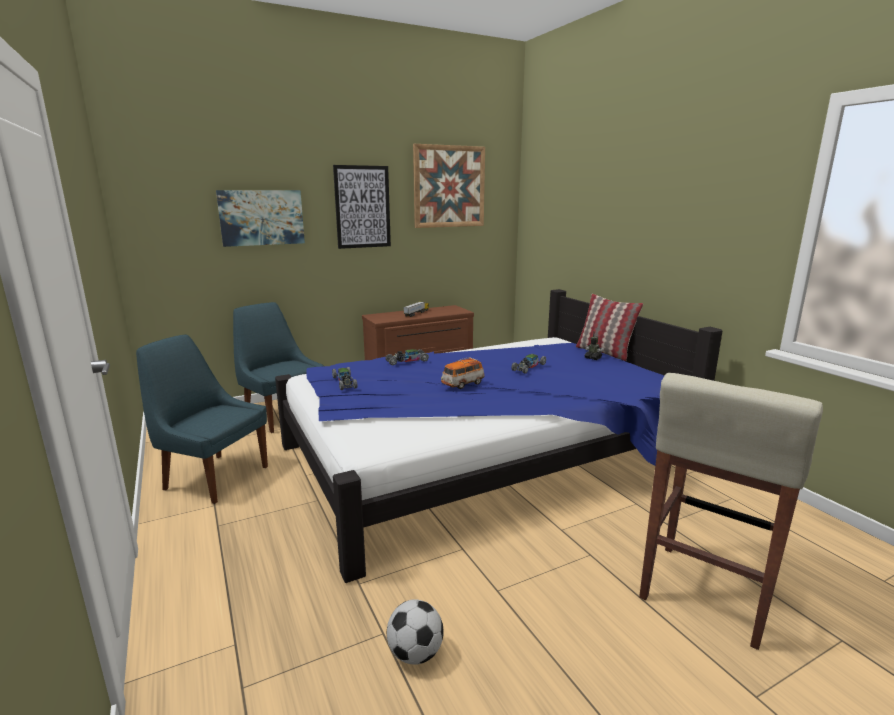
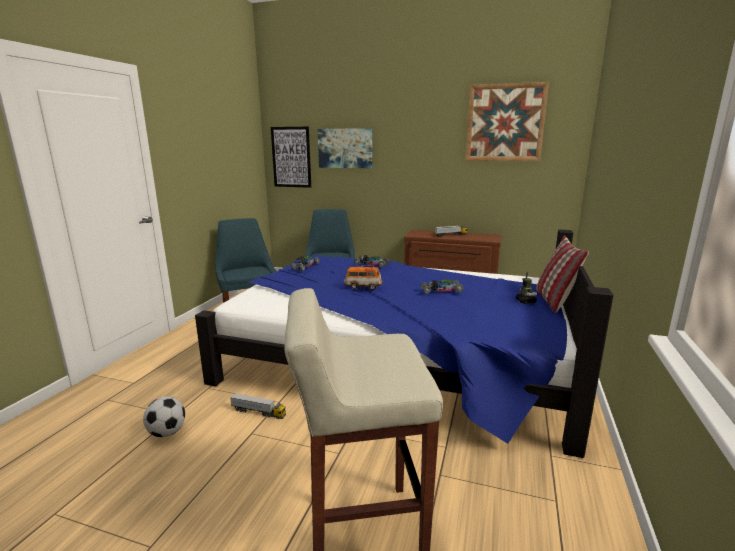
camera: 45 degrees right, 0 degrees up
(362, 207) = (420, 141): picture -> picture (291, 157)
(464, 569) = (258, 412): none -> toy truck

